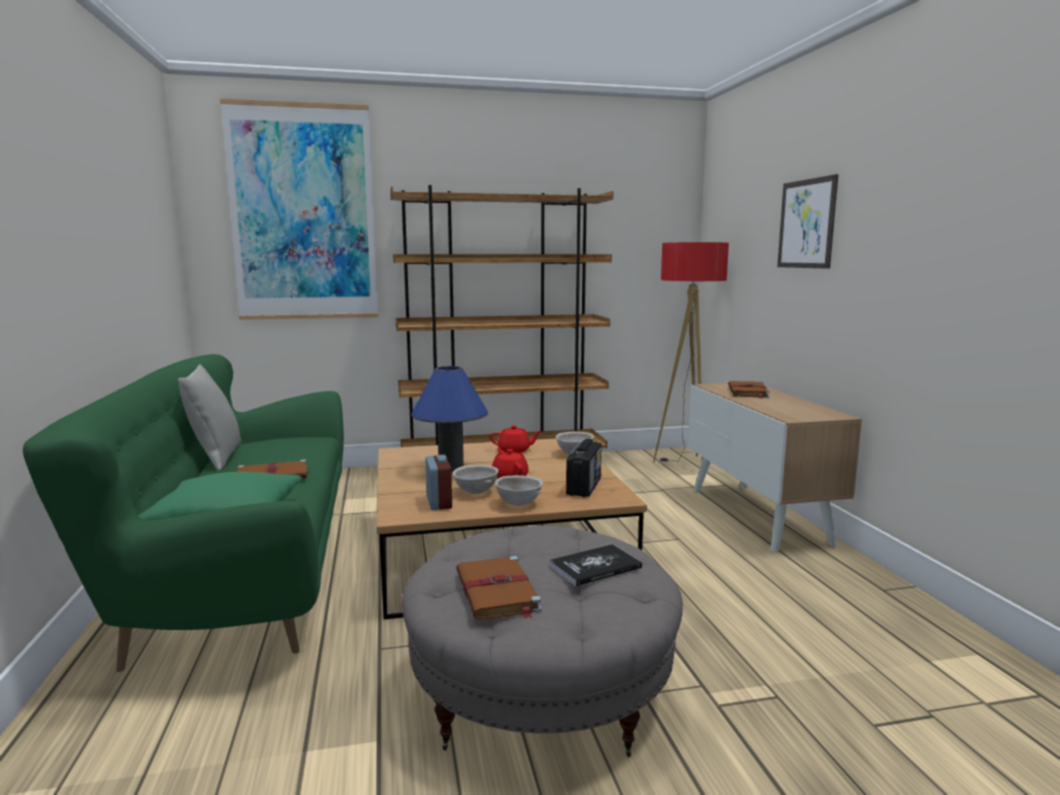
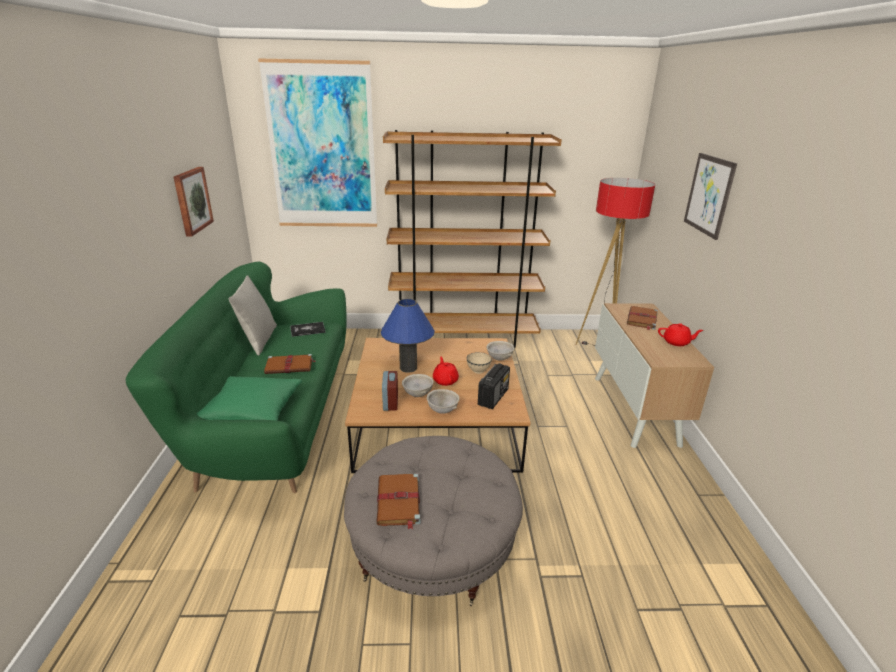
camera: 10 degrees right, 15 degrees up
(125, 249) = (192, 200): none -> picture
(515, 450) = (458, 350): red teapot -> red teapot (677, 342)
(551, 465) = (478, 370): none -> beige bowl
(595, 566) = (468, 487): book -> book (307, 330)

